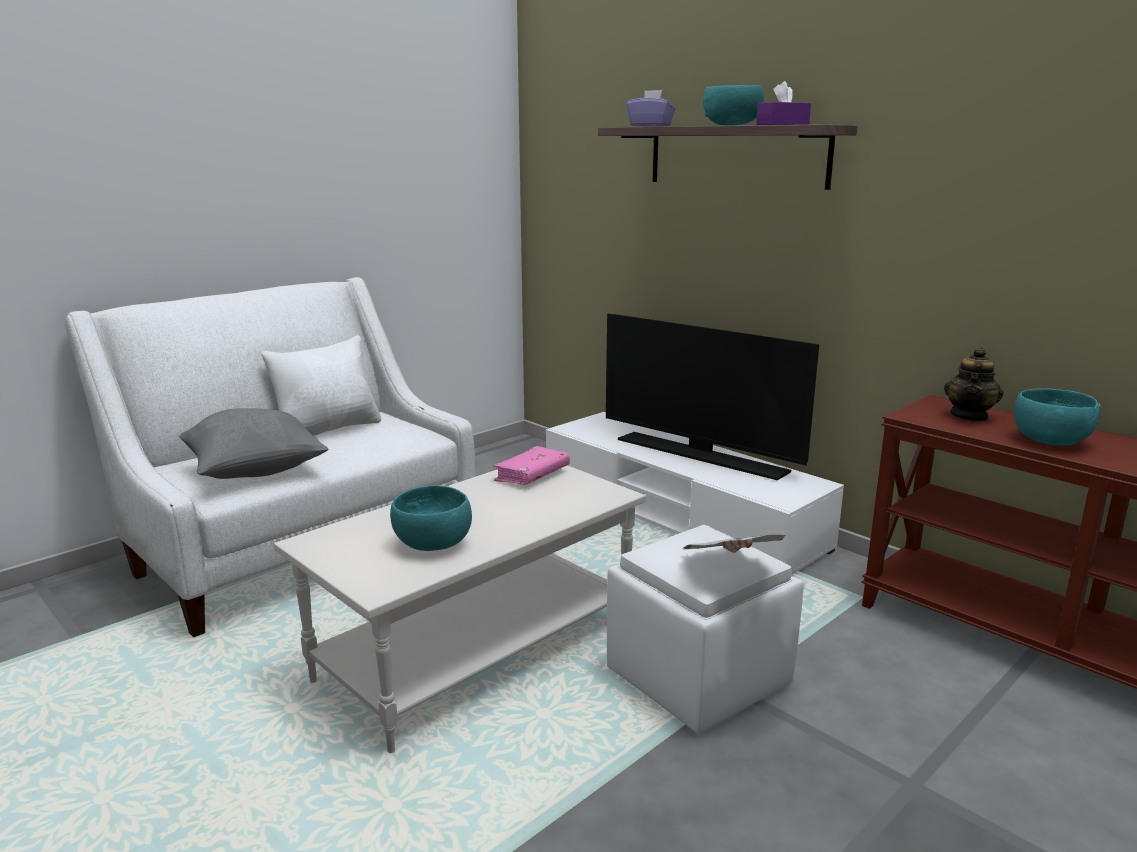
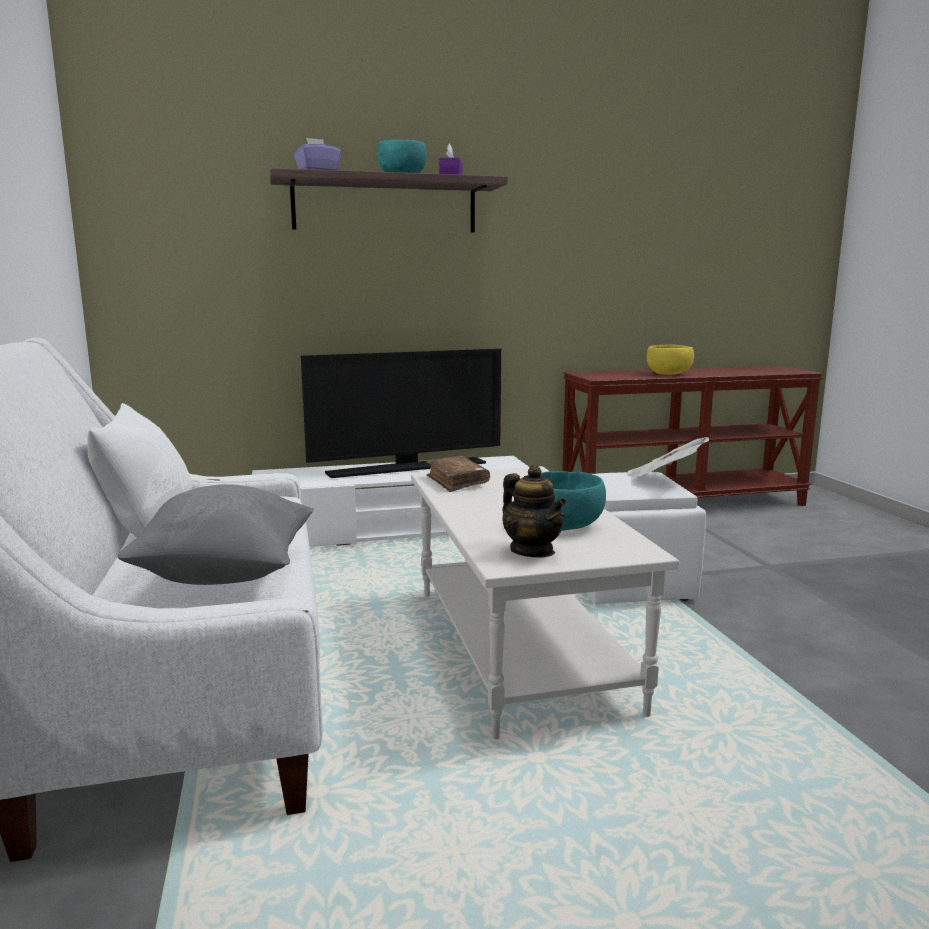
camera: 60 degrees left, 5 degrees down
(532, 475) = (457, 481): pink book -> brown book
(969, 416) = (613, 374): teapot -> teapot (532, 551)
(1050, 442) = (669, 374): turquoise bowl -> yellow bowl

